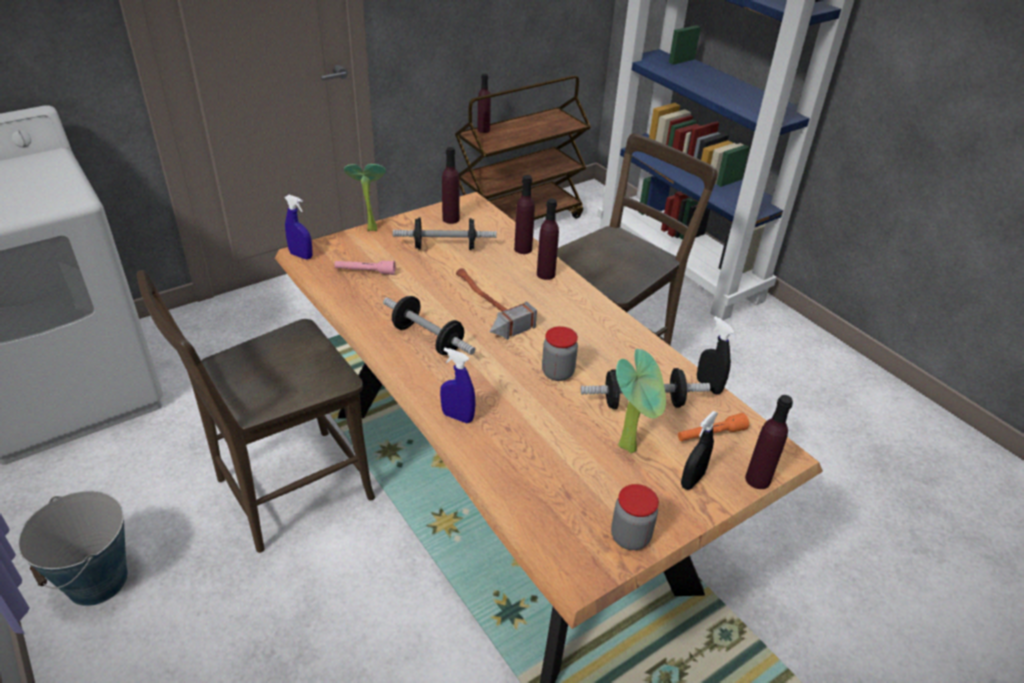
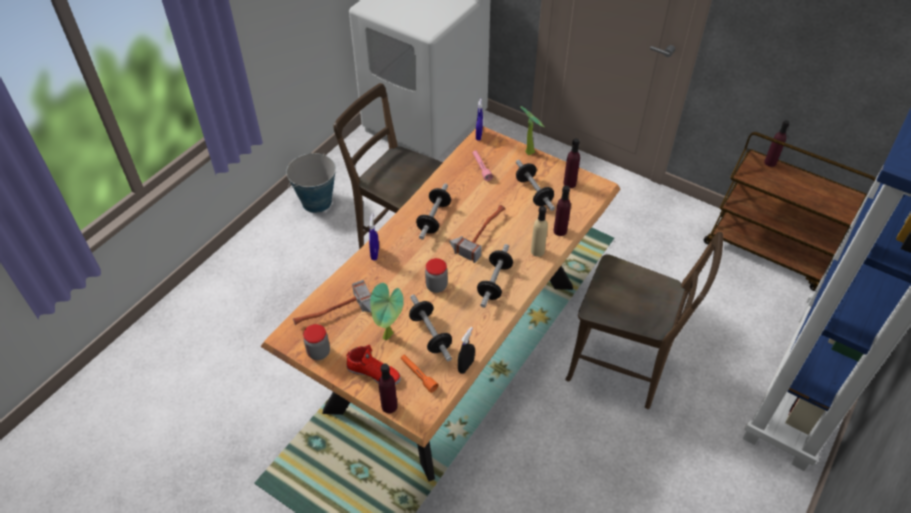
camera: 70 degrees right, 10 degrees up
(545, 274) = (537, 251): purple bottle -> beige bottle
(561, 498) = (334, 316): none -> hammer
(578, 321) = (494, 282): none -> dumbbell
(692, 480) = (374, 372): black spray bottle -> red shoe

